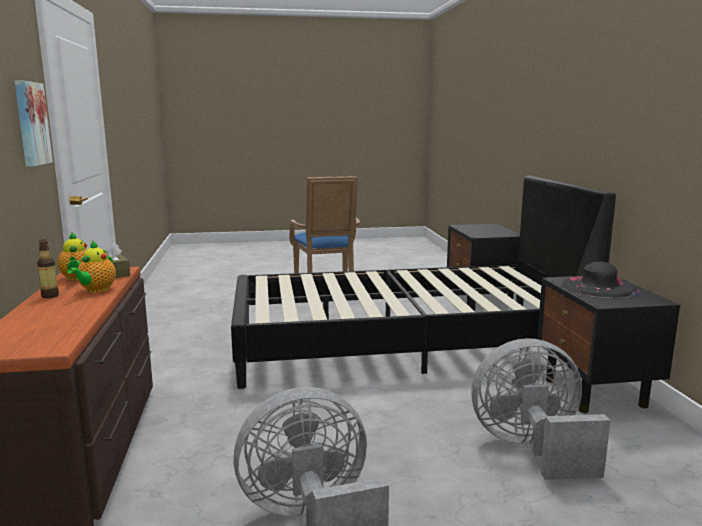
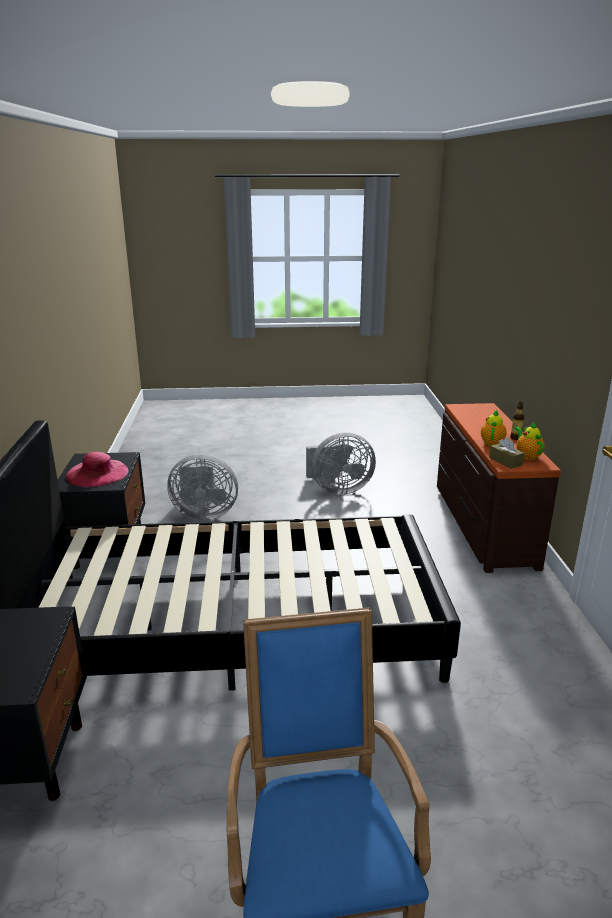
camera: 175 degrees left, 10 degrees up
(30, 123) = (587, 344): picture -> none
(599, 287) = (97, 473): black hat -> pink hat

